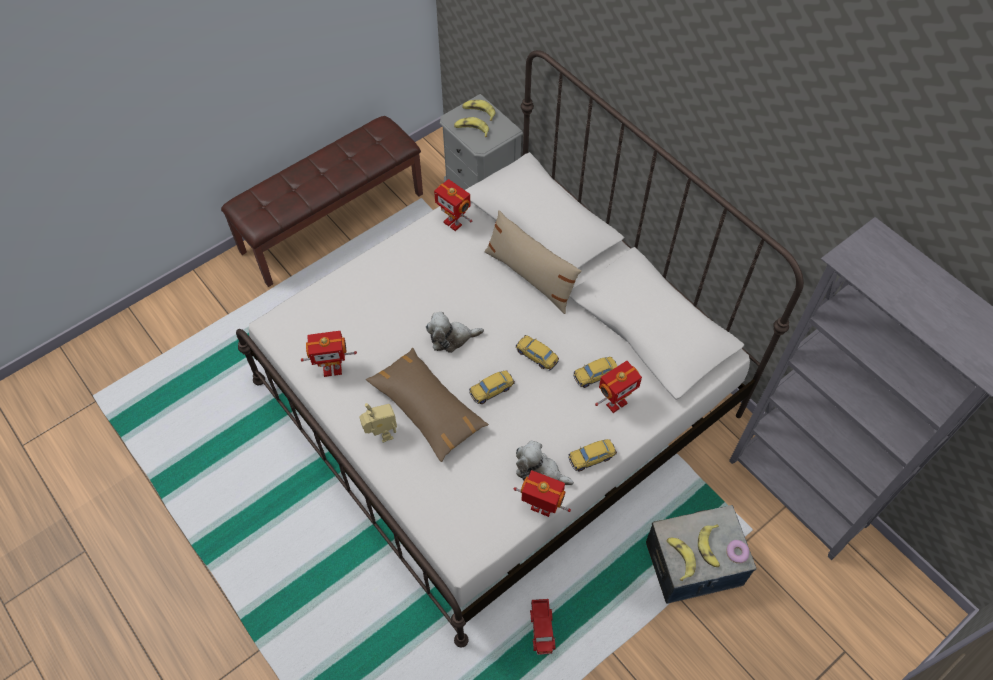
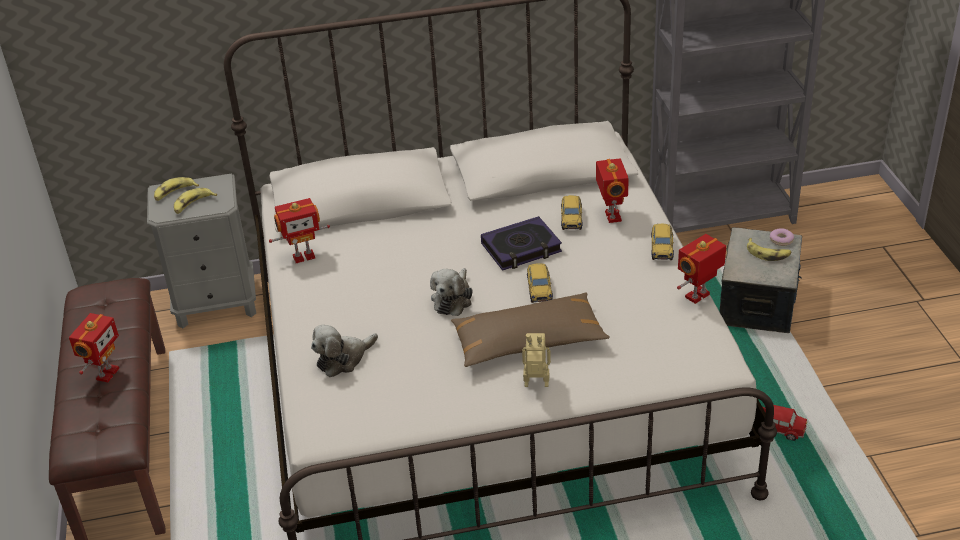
camera: 60 degrees left, 20 degrees down
(332, 369) = (421, 402): toy robot -> toy robot (106, 373)
(530, 276) = (421, 224): beige pillow -> none
(537, 356) = (521, 248): toy car -> book
(540, 472) = (657, 285): plush toy -> plush toy (343, 359)
(679, 558) = (768, 275): banana -> none

